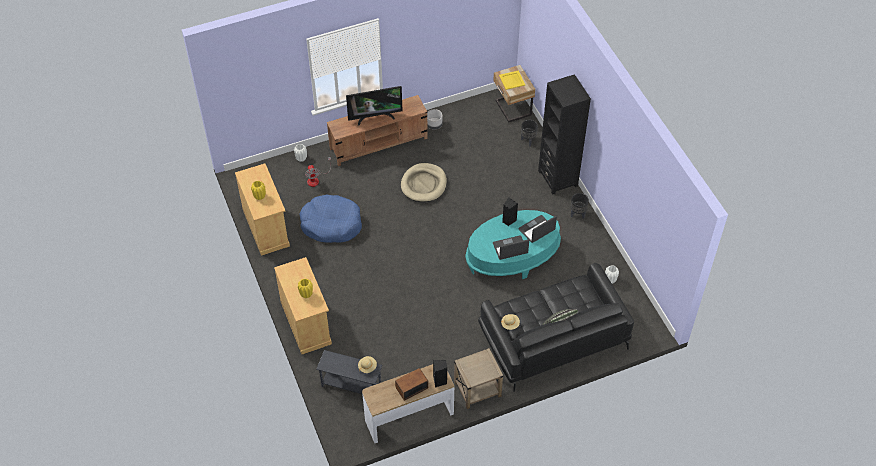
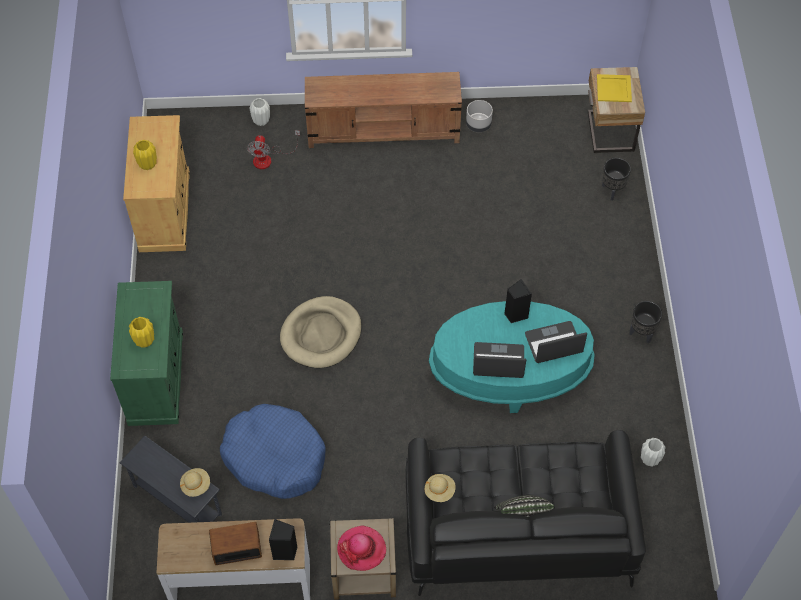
camera: 20 degrees right, 5 degrees up
(306, 323) = (156, 378): beige cabinet -> green cabinet
(331, 224) = (260, 235): blue dog bed -> blue dog bed (275, 457)
(375, 117) = (379, 89): television -> none
(424, 184) = (423, 213): beige dog bed -> beige dog bed (321, 334)
(479, 369) = (361, 549): none -> hat
(558, 178) = (634, 265): black bookcase -> none

